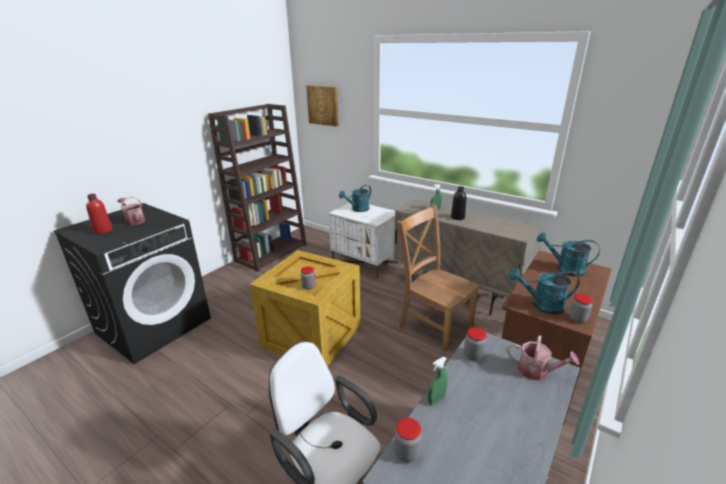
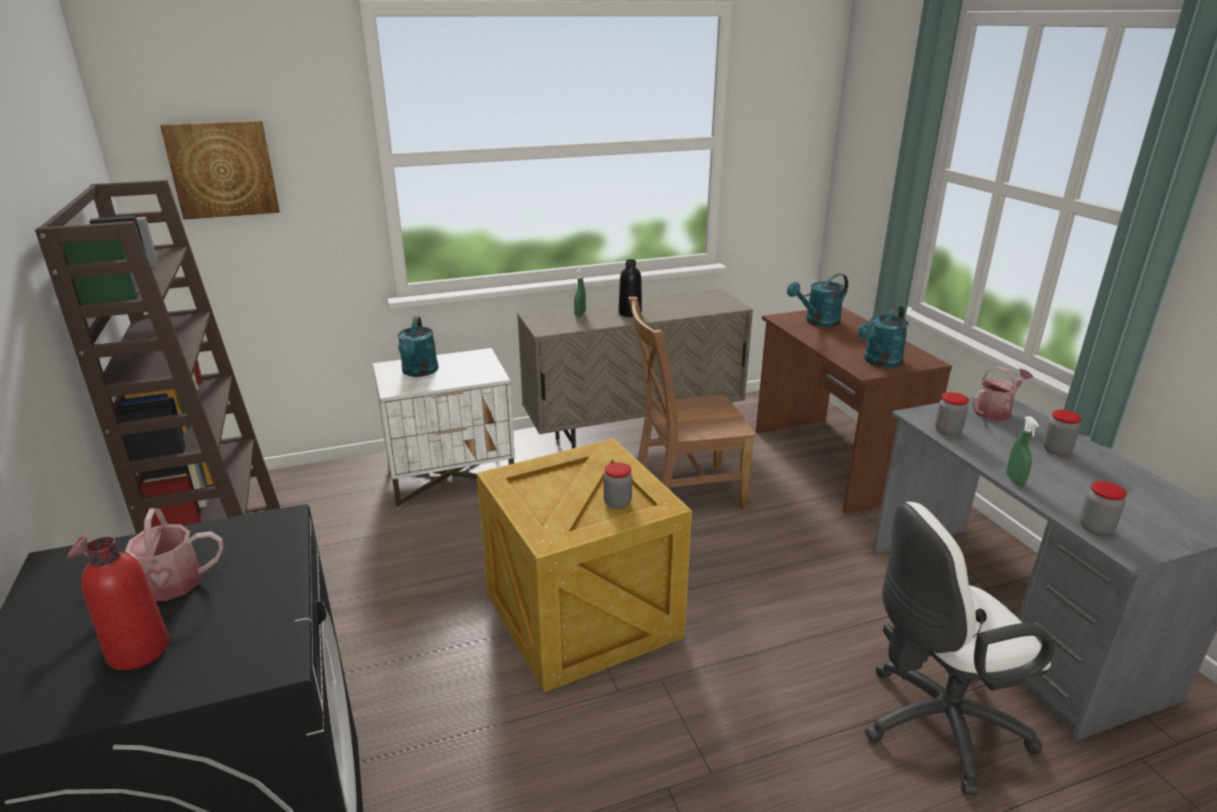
camera: 55 degrees left, 0 degrees up
(577, 319) = (918, 358): jar -> jar (1056, 450)

